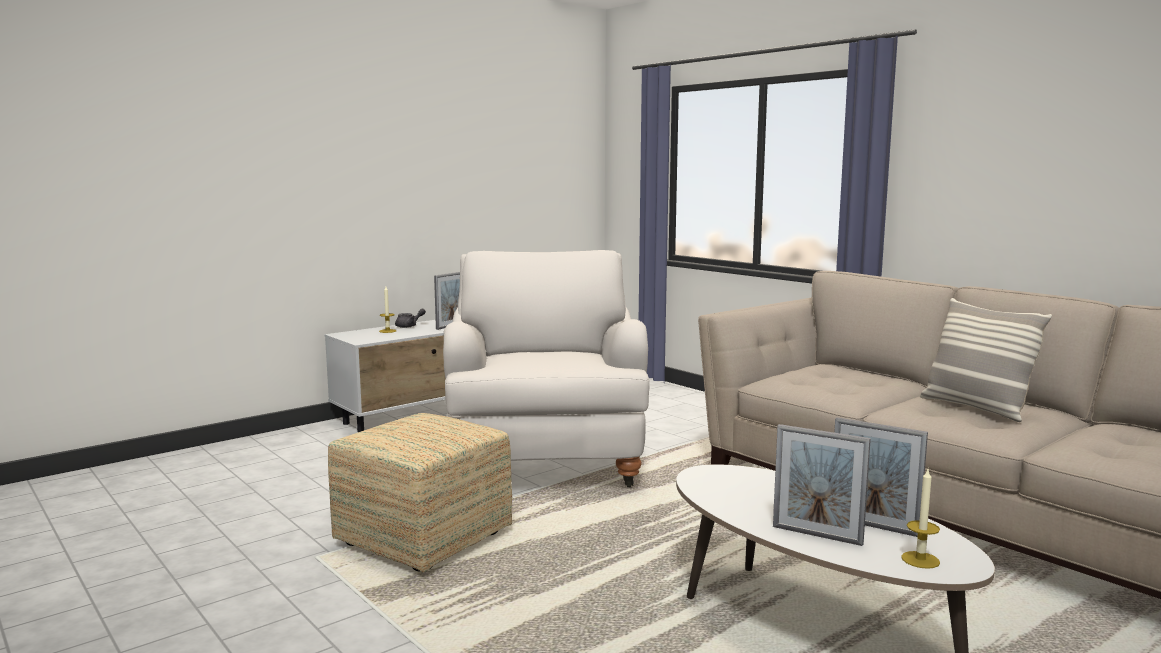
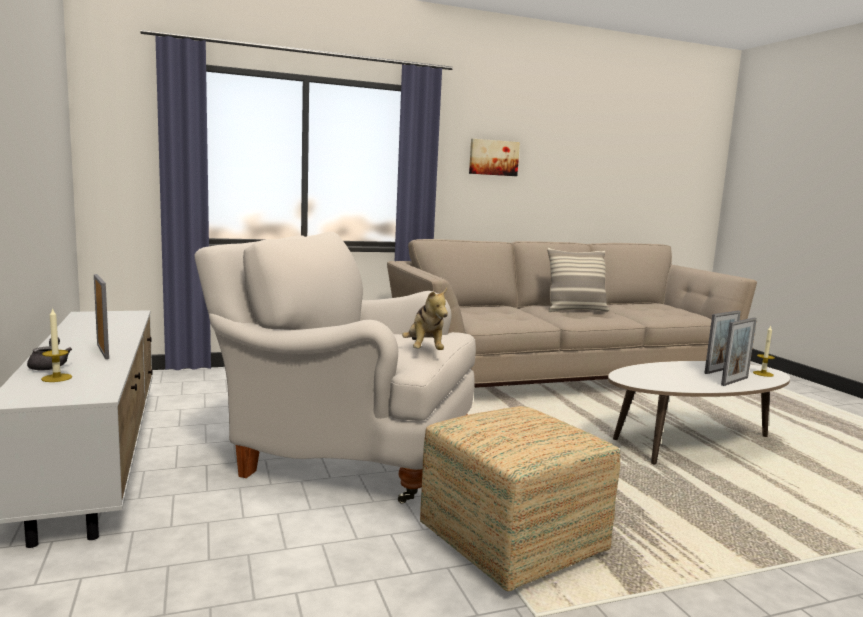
camera: 70 degrees left, 0 degrees up
(525, 366) = (424, 351): none -> plush toy
(1000, 153) = (493, 157): none -> picture

